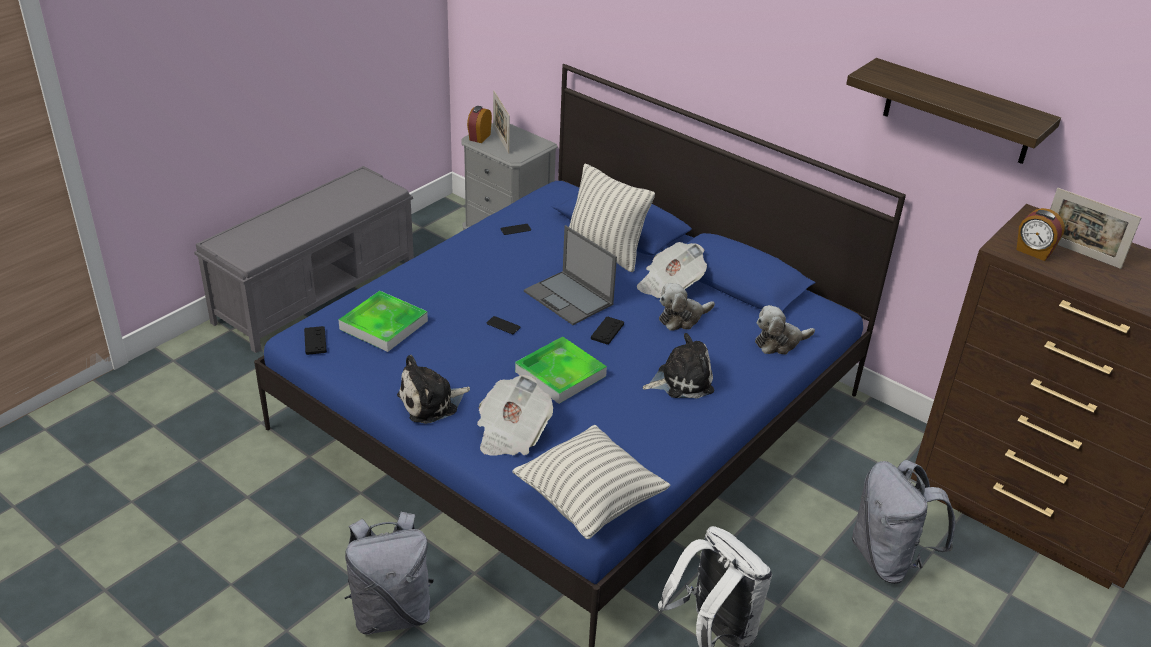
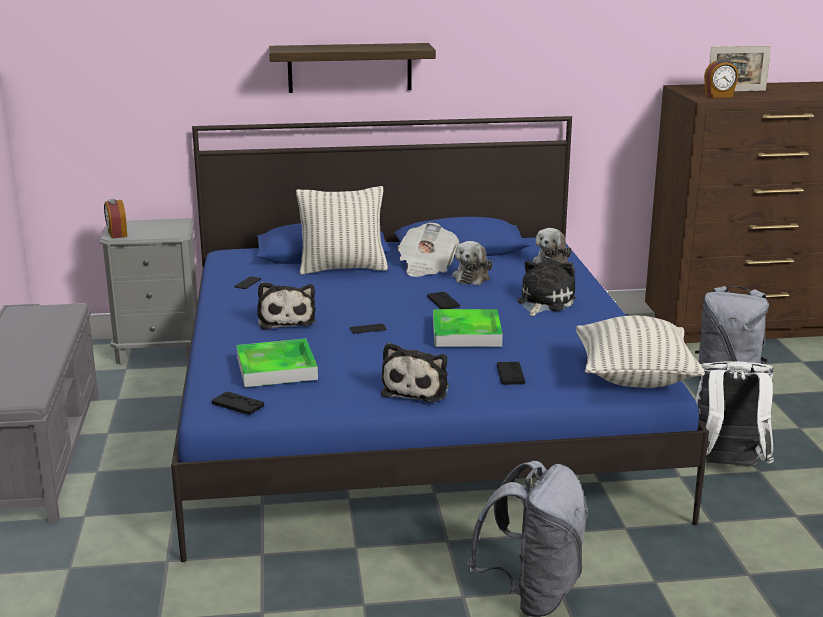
camera: 45 degrees left, 15 degrees down
(474, 282) = (286, 319): none -> plush toy
(501, 140) = (140, 230): picture frame -> none
(511, 433) = (510, 374): newspaper -> black game controller
(569, 298) = (378, 298): laptop -> none
(958, 112) = (596, 32): shelf -> shelf (350, 68)

